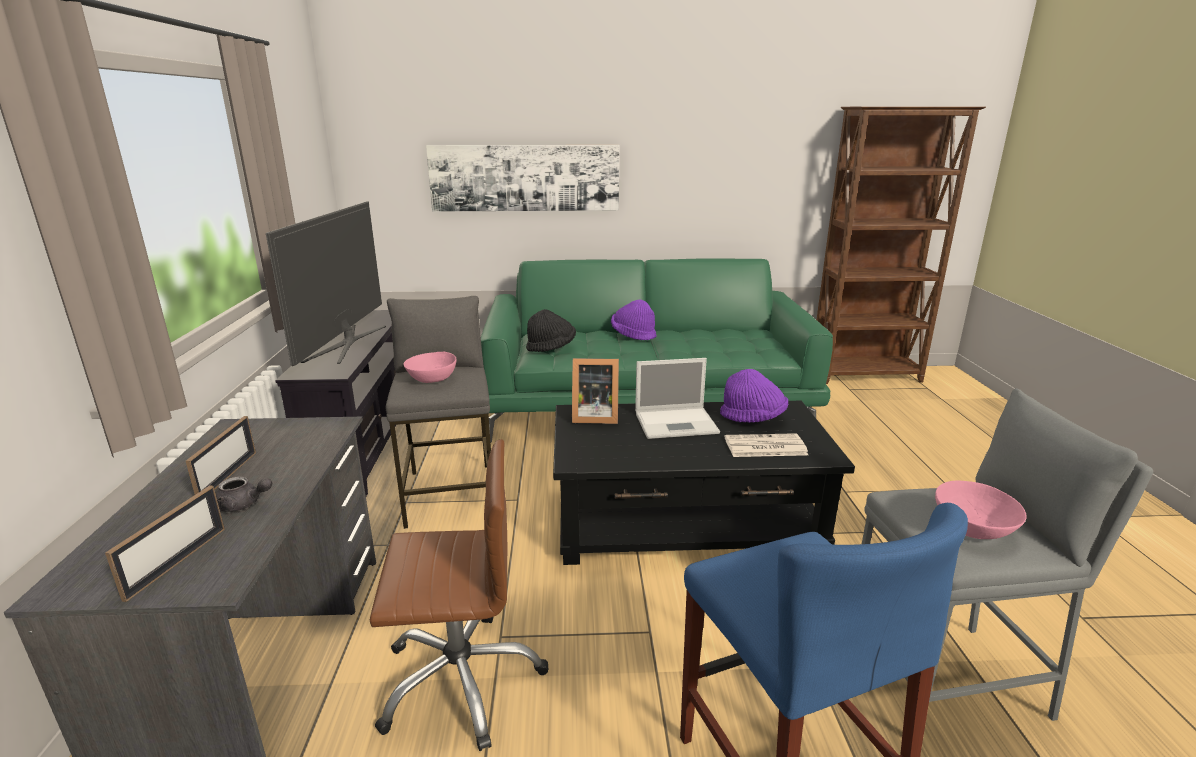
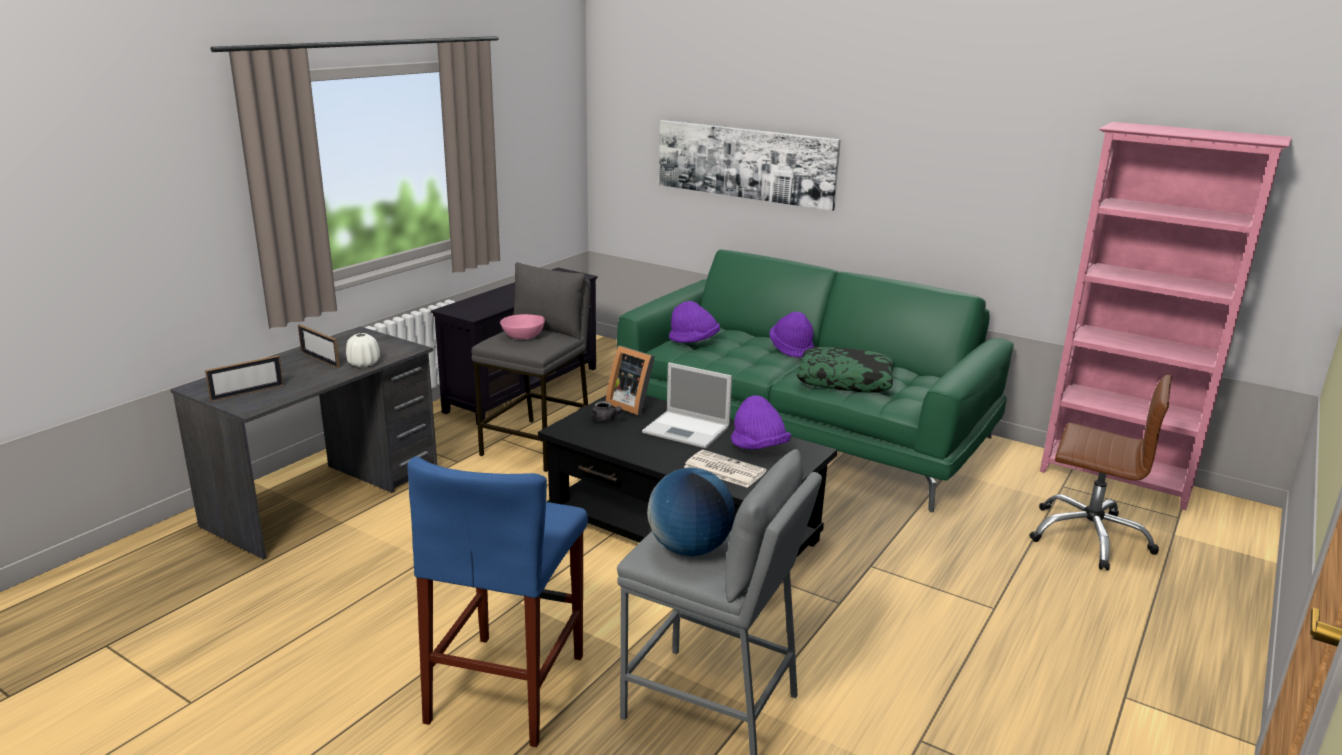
camera: 35 degrees right, 0 degrees up
(228, 476) = (320, 359): picture frame -> picture frame turned 90 degrees clockwise
(243, 505) = (306, 377): grey teapot -> grey teapot (605, 419)
(303, 461) = (363, 364): none -> white vase
(346, 343) = (512, 294): television -> none
(461, 679) = (406, 551): brown office chair -> brown office chair (1089, 536)
(551, 348) = (694, 341): black hat -> purple hat
(708, 347) = (845, 380): none -> pillow
(866, 375) = (1116, 480): brown bookcase -> pink bookcase
(973, 528) = (689, 549): pink bowl -> globe

